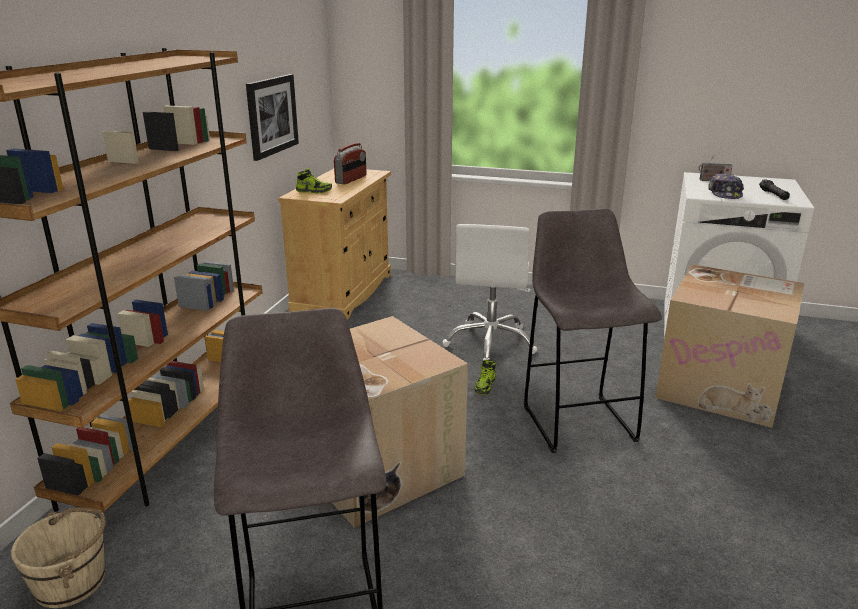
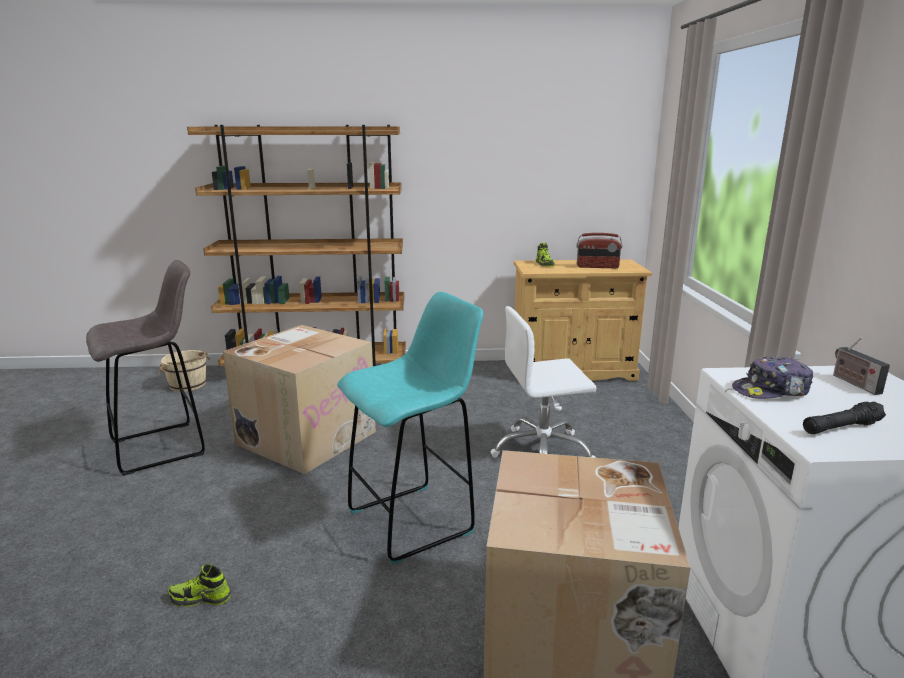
camera: 70 degrees right, 5 degrees down
(271, 115) = (527, 192): picture -> none
(485, 386) = (450, 462): shoe -> shoe (200, 598)
(577, 421) = (414, 521): grey stool -> turquoise stool

